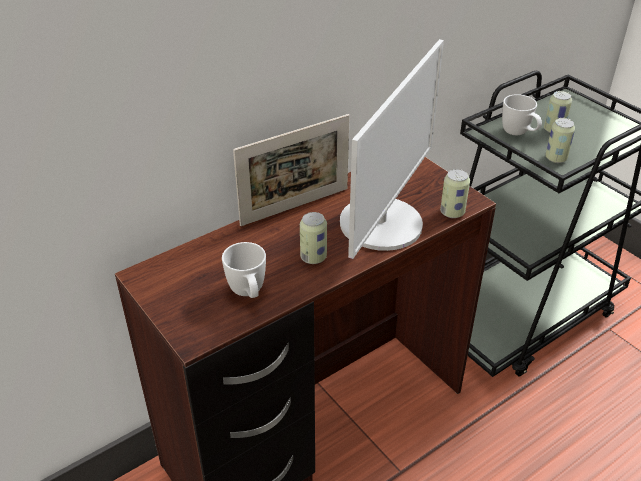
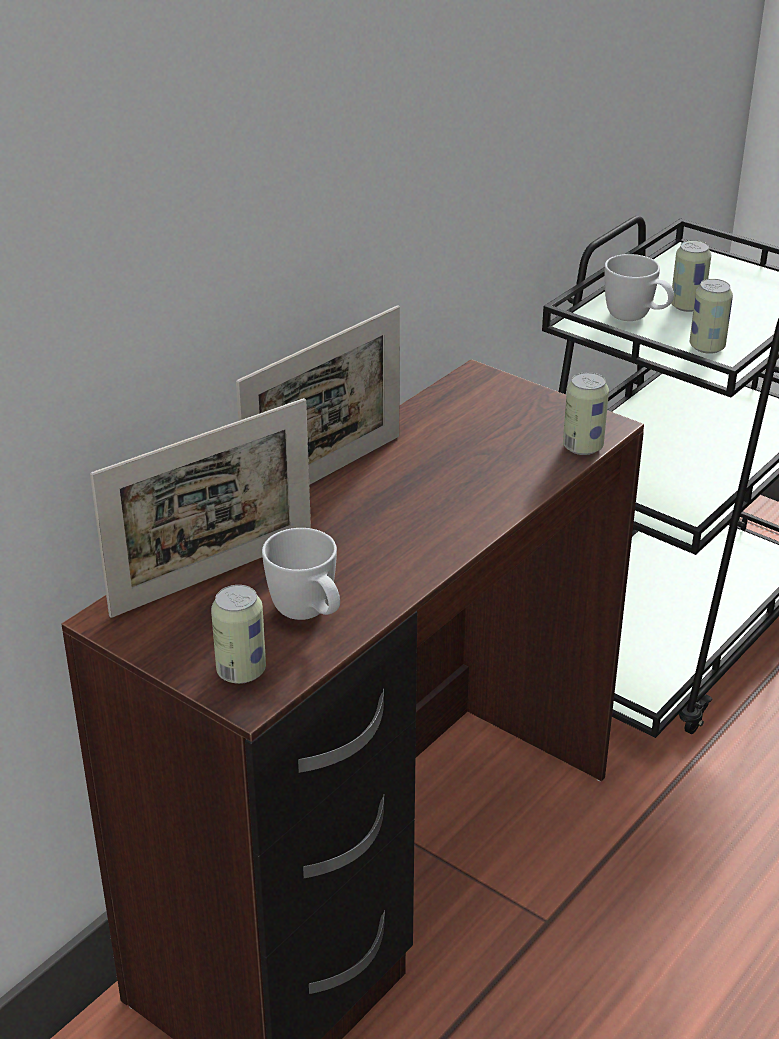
camera: 15 degrees left, 5 degrees down
(207, 259) = (213, 575): none -> picture frame
(313, 257) = (390, 545): can -> can (241, 671)
(382, 224) = (480, 480): monitor -> none

